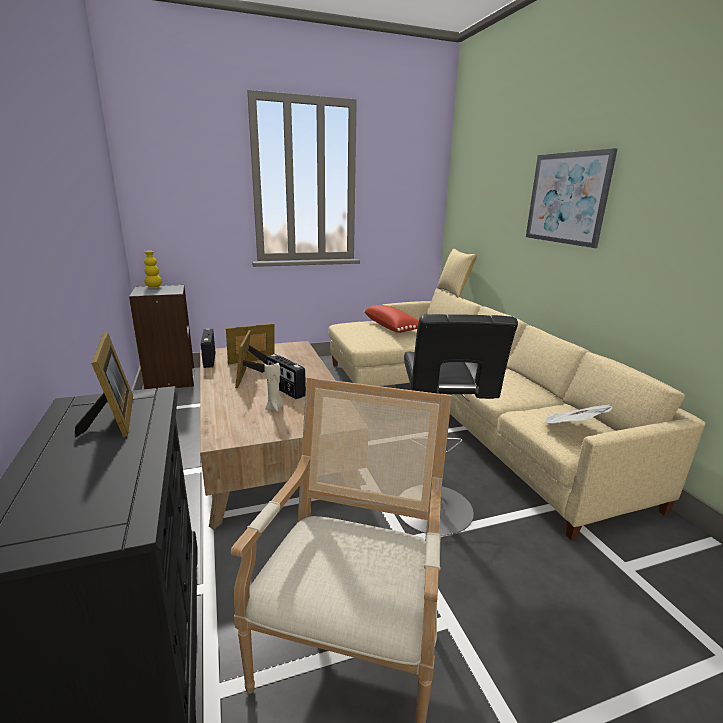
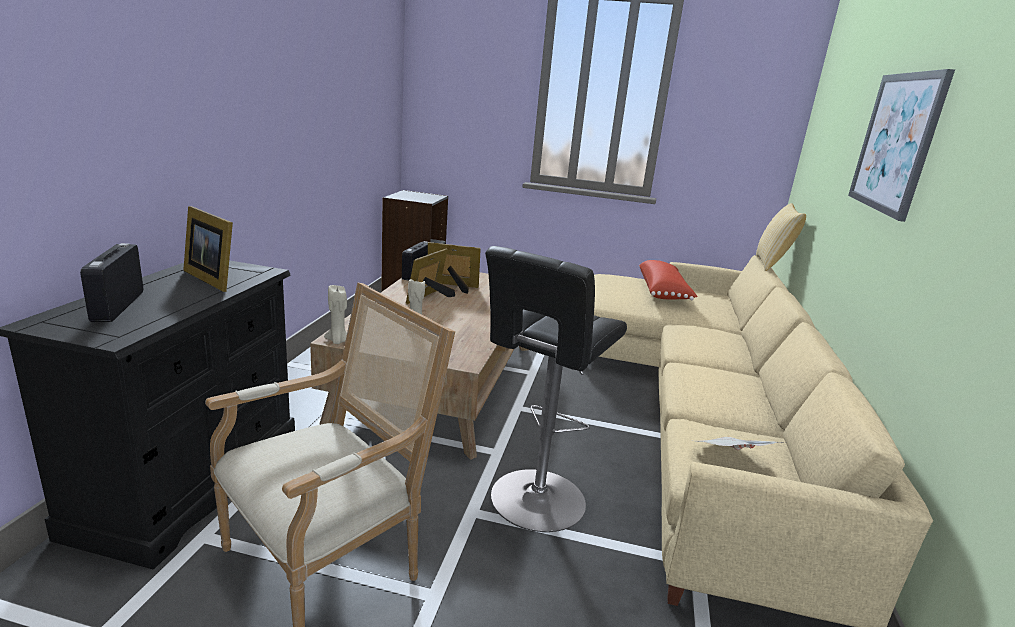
camera: 30 degrees right, 0 degrees up
(114, 418) = (213, 278): picture frame -> picture frame turned 120 degrees clockwise
(154, 287) = (416, 194): yellow vase -> none
(223, 441) = (337, 341): none -> beige candle
(285, 390) = (447, 318): radio -> radio (117, 306)

